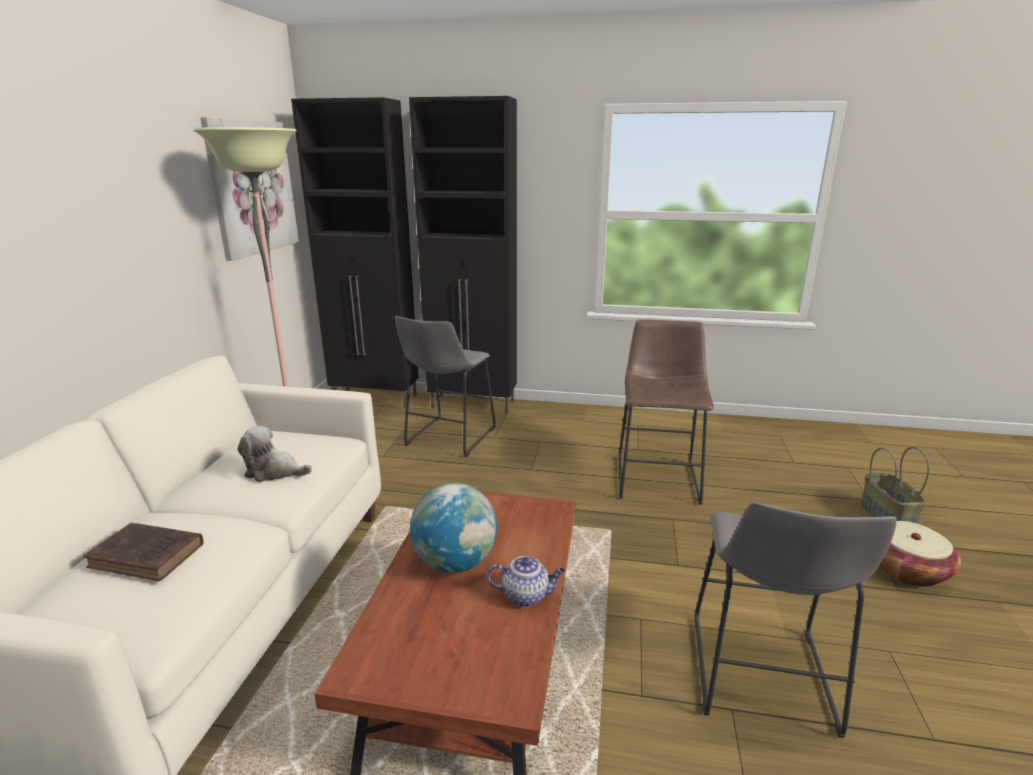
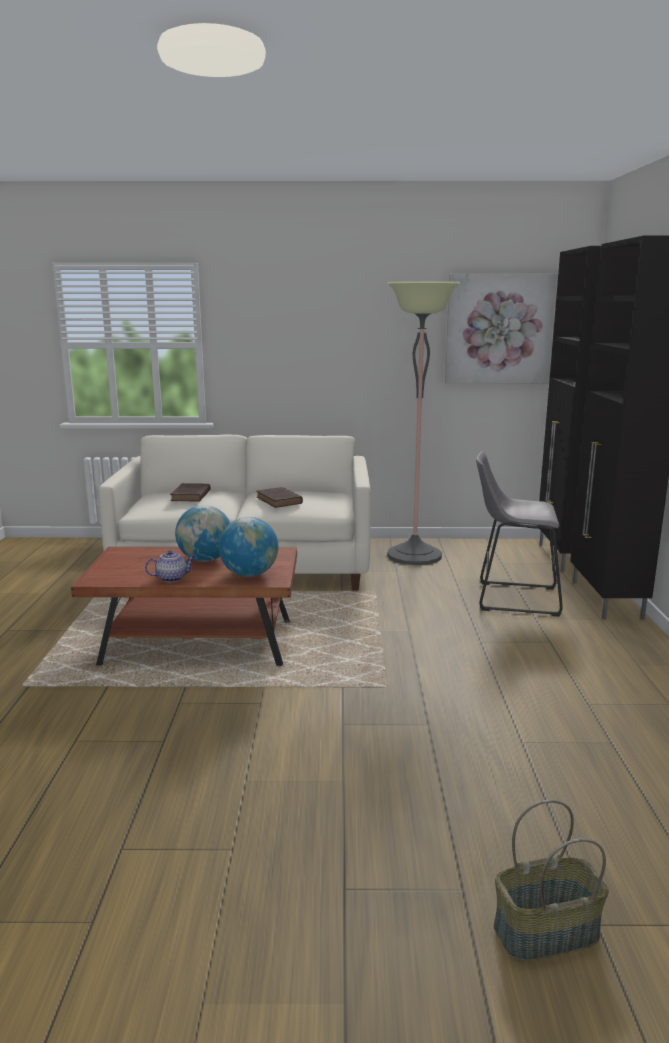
camera: 80 degrees right, 5 degrees down
(274, 472) = (279, 501): plush toy -> brown book
(526, 595) = (172, 578): teapot -> teapot turned 105 degrees counterclockwise
(528, 526) = (249, 574): none -> globe
(657, 477) = (522, 716): brown stool -> none
(760, 680) = (192, 758): grey stool -> none
(906, 570) = (394, 912): basket -> none

